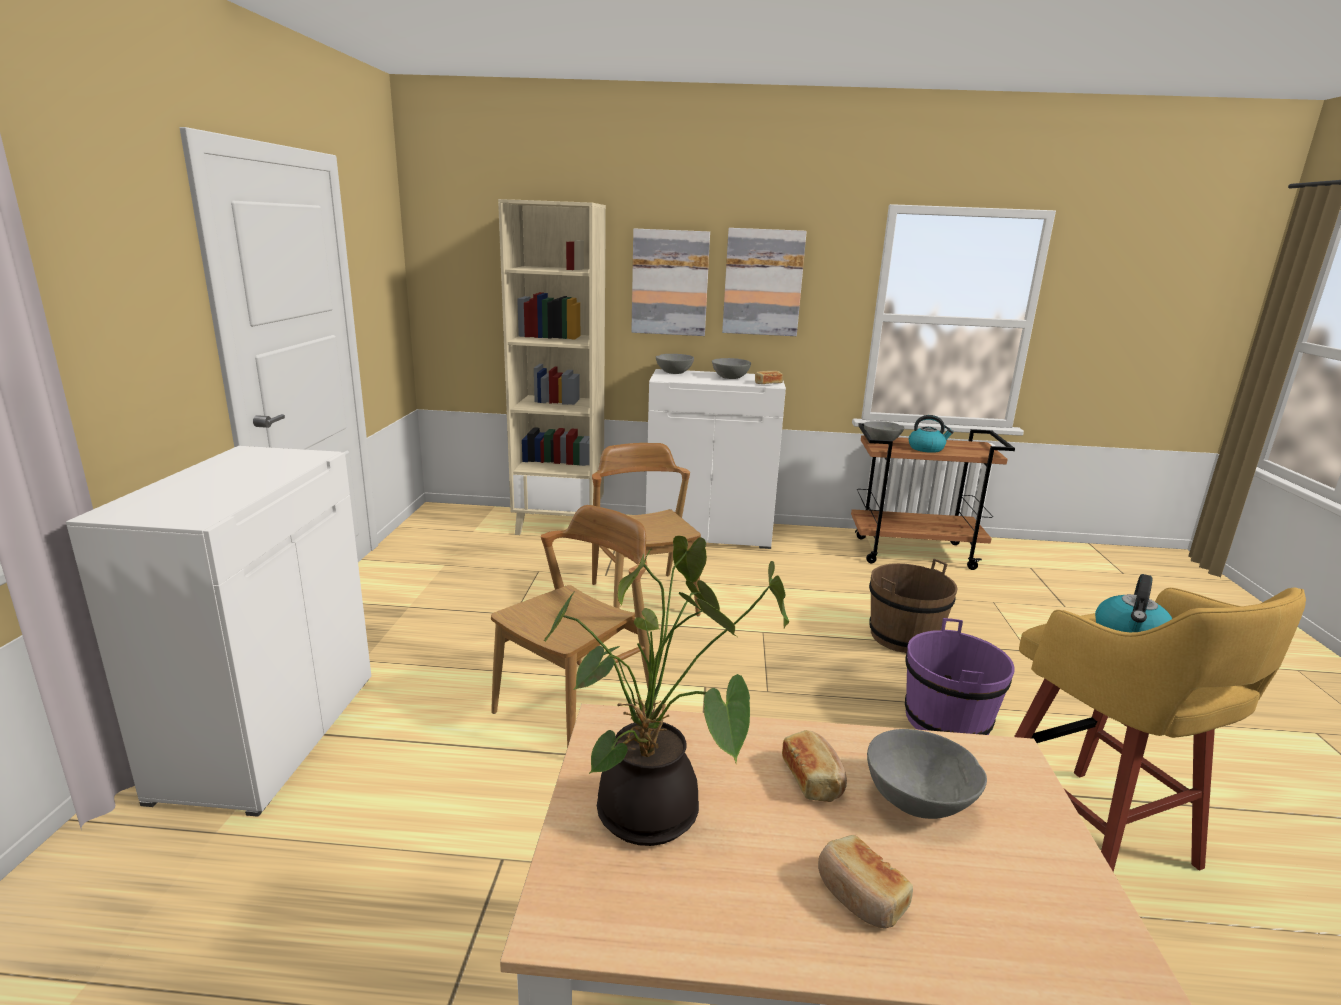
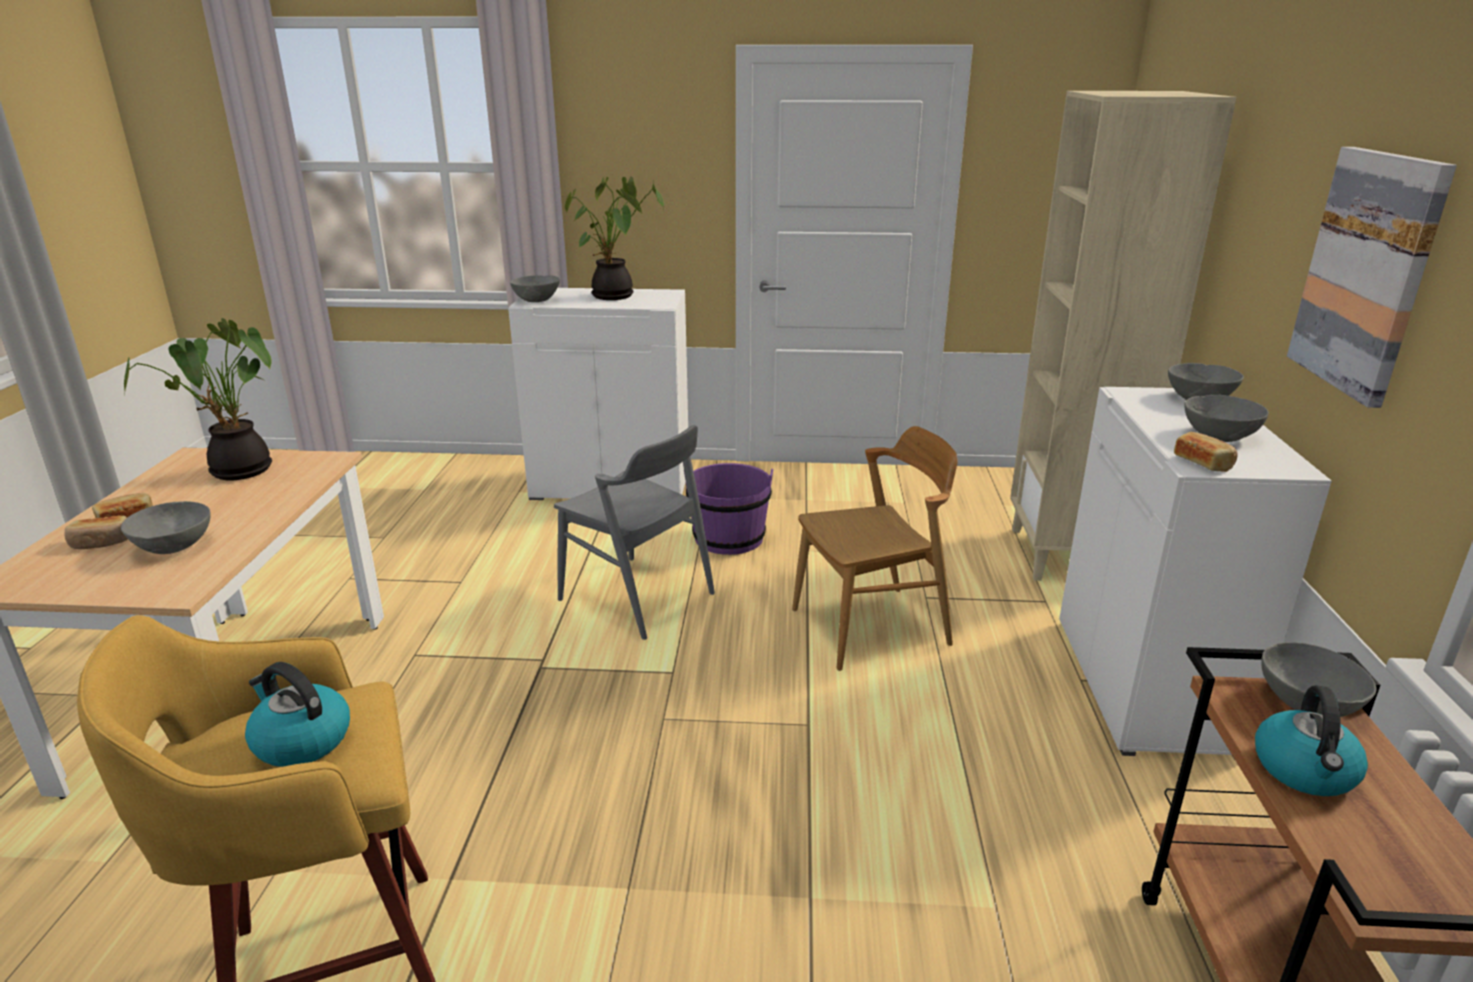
camera: 90 degrees right, 5 degrees up
(183, 514) = (536, 300): none -> grey bowl
(232, 474) = (615, 297): none -> potted plant
(576, 707) = (637, 597): brown chair -> grey chair
(670, 283) = (1271, 244): picture -> none
(813, 778) = (226, 515): bread -> bread (101, 542)
(904, 636) = (829, 888): brown bucket -> none
(947, 720) = (589, 885): purple bucket -> purple bucket (728, 538)

